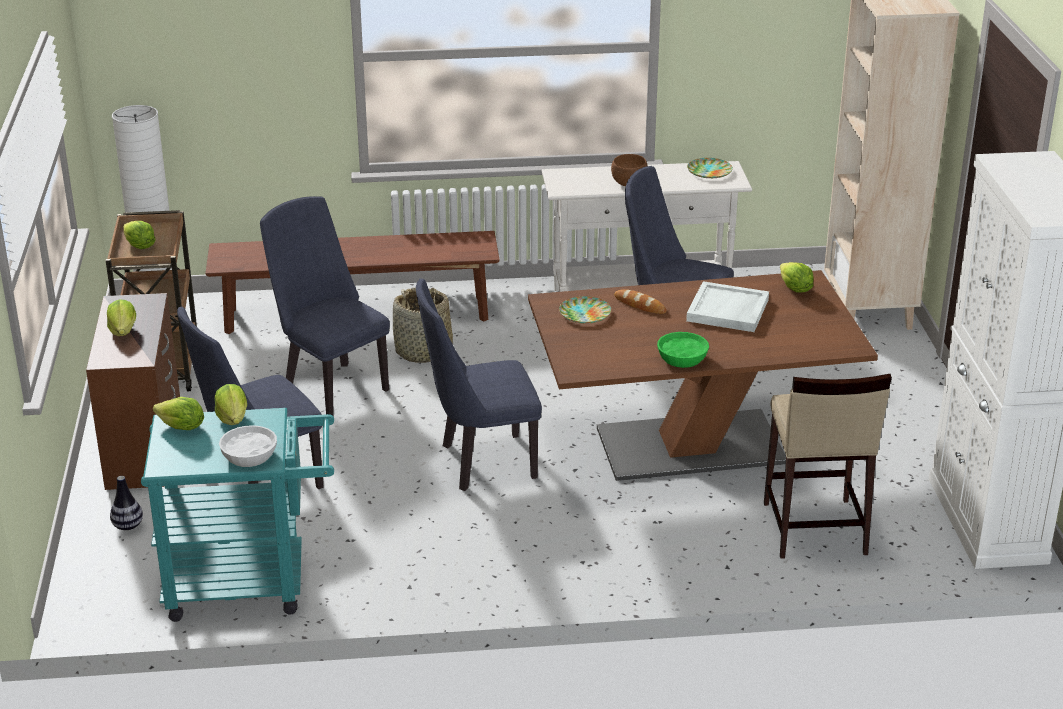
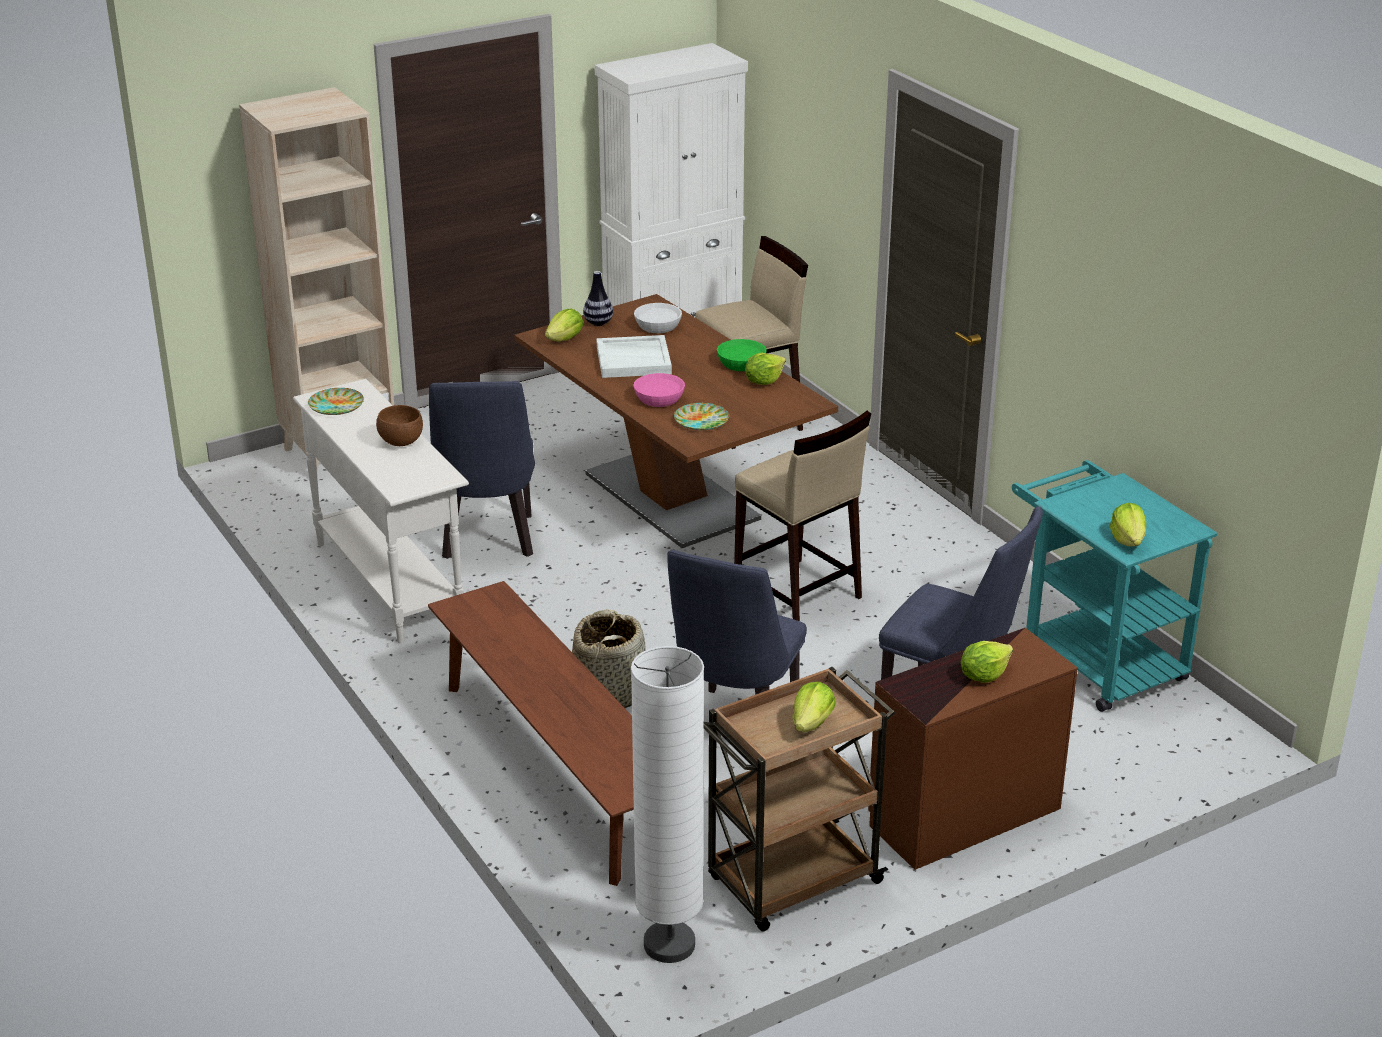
camera: 115 degrees left, 0 degrees up
(128, 526) = (1097, 765): vase -> vase (598, 323)
(233, 418) = (1084, 520): lettuce -> lettuce (763, 381)
(248, 456) = (1125, 493): white bowl -> white bowl (658, 326)
(479, 463) = (797, 594): blue chair -> beige stool
(640, 305) = (659, 399): bread -> pink bowl

